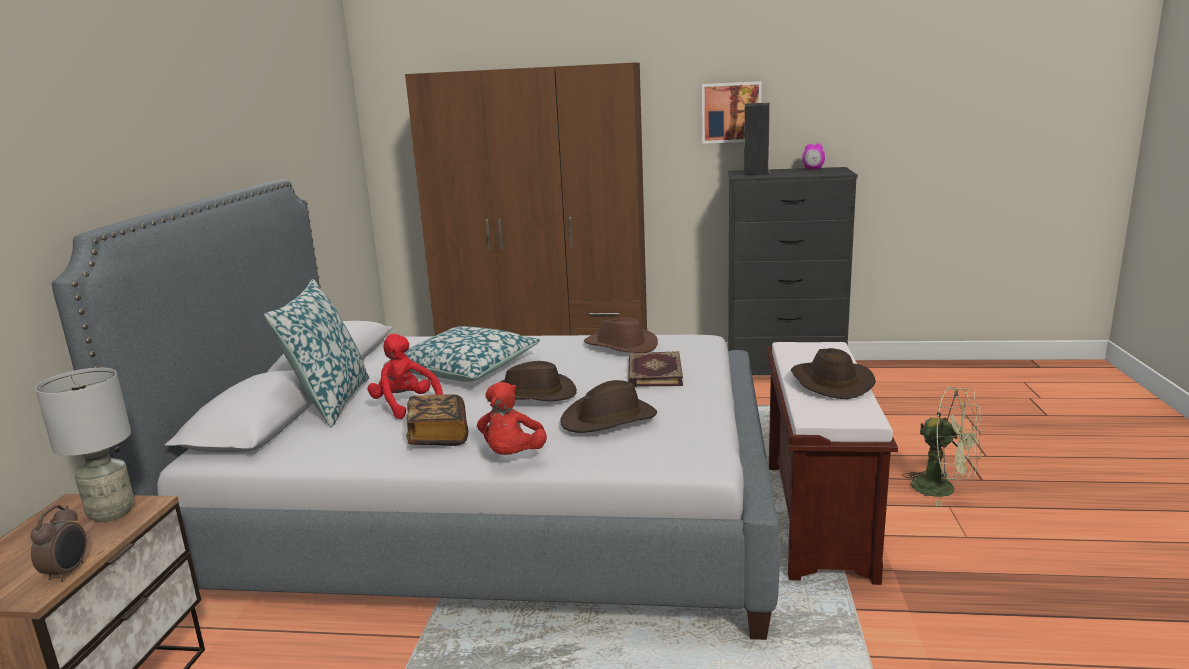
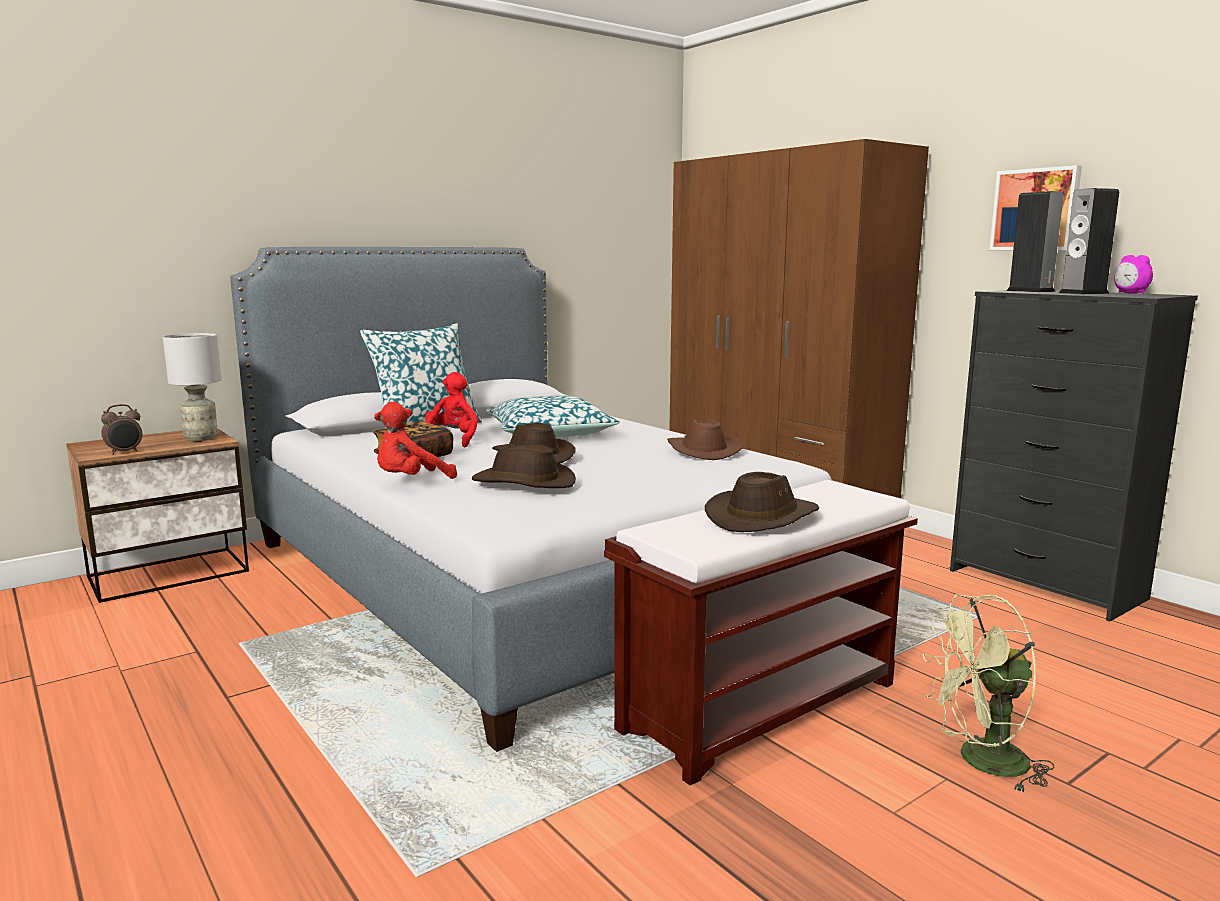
camera: 45 degrees right, 5 degrees down
(653, 373) = (662, 472): book -> none
(795, 173) = (1083, 293): none -> speaker
(943, 489) = (981, 762): green fan -> green fan turned 90 degrees clockwise

